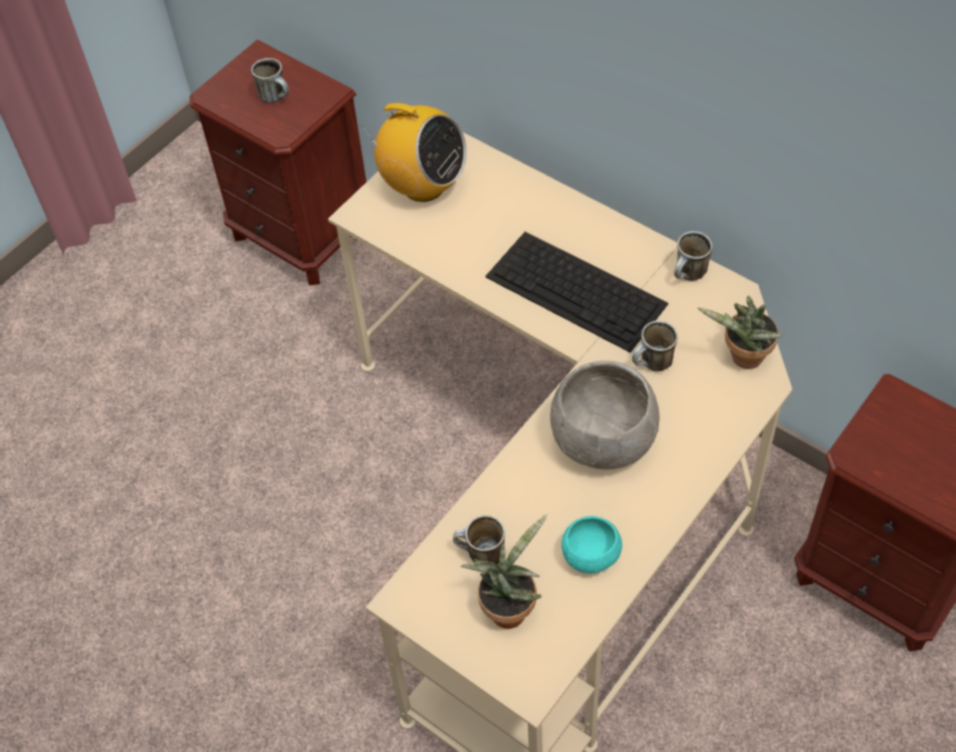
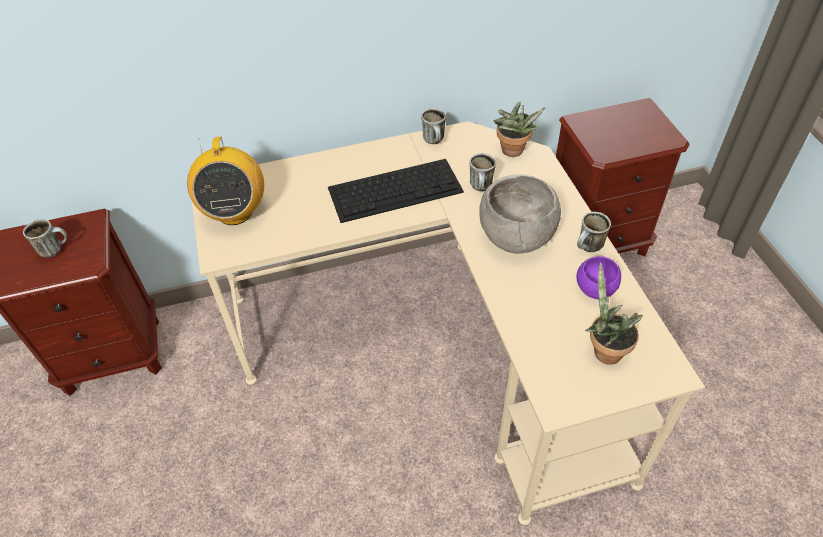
camera: 55 degrees left, 5 degrees down
(422, 186) = (235, 212): radio -> radio turned 105 degrees clockwise
(480, 556) = (553, 343): mug -> mug (588, 248)
(590, 556) = (595, 289): turquoise bowl -> purple bowl

